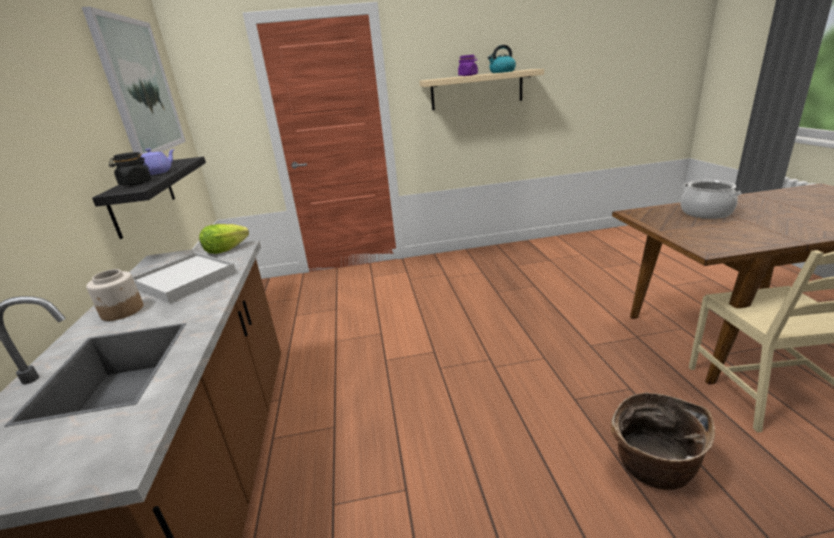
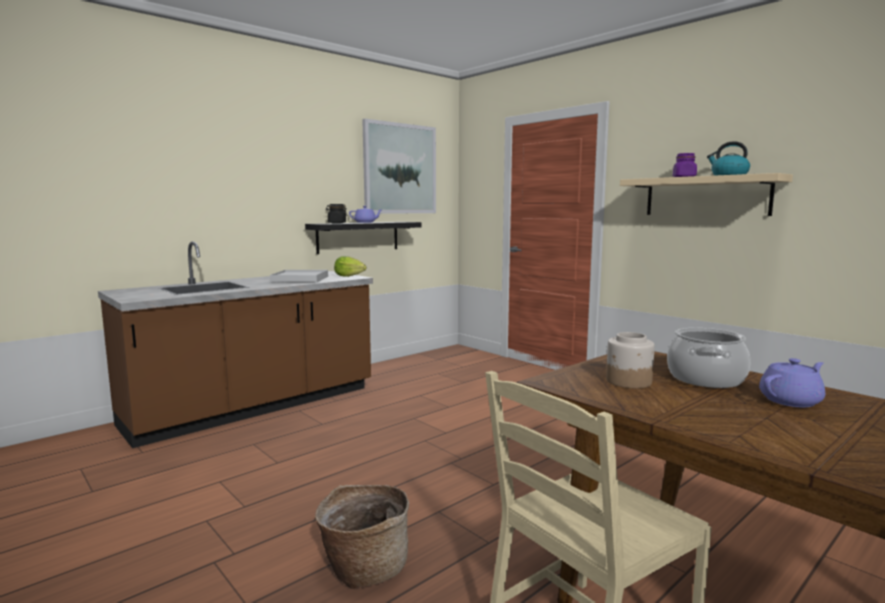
camera: 55 degrees right, 15 degrees down
(122, 311) = (257, 279): jar -> jar (628, 381)
(753, 208) = (791, 401): none -> purple teapot

